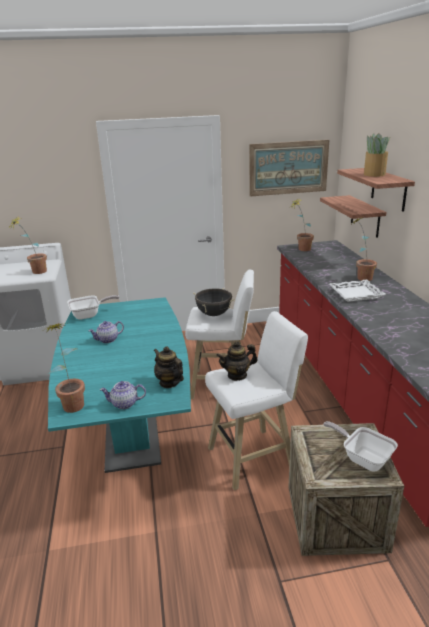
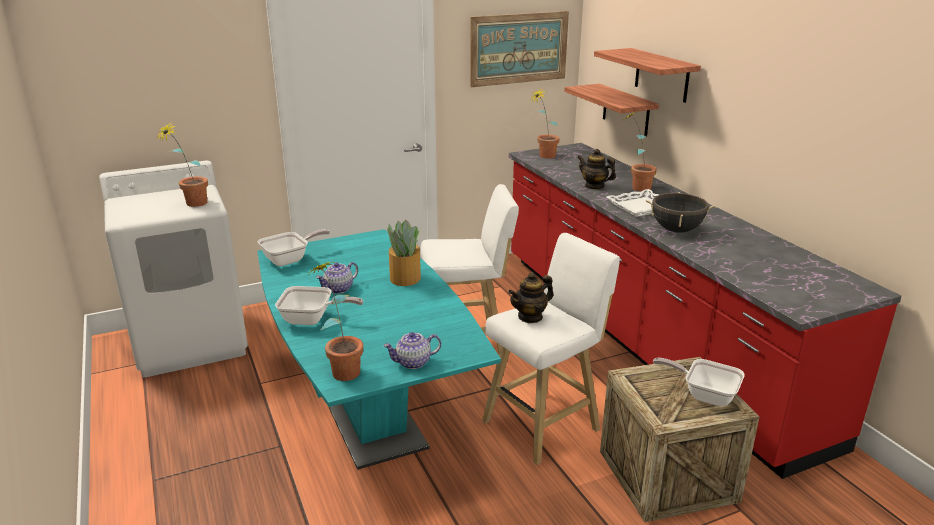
camera: 15 degrees left, 0 degrees up
(76, 361) = (312, 319): none -> frying pan
(169, 382) = (456, 332): teapot -> teapot (594, 186)
(214, 314) = (458, 246): black cooking pot -> black cooking pot (676, 230)
(374, 174) = (646, 57): potted plant -> potted plant (405, 278)

